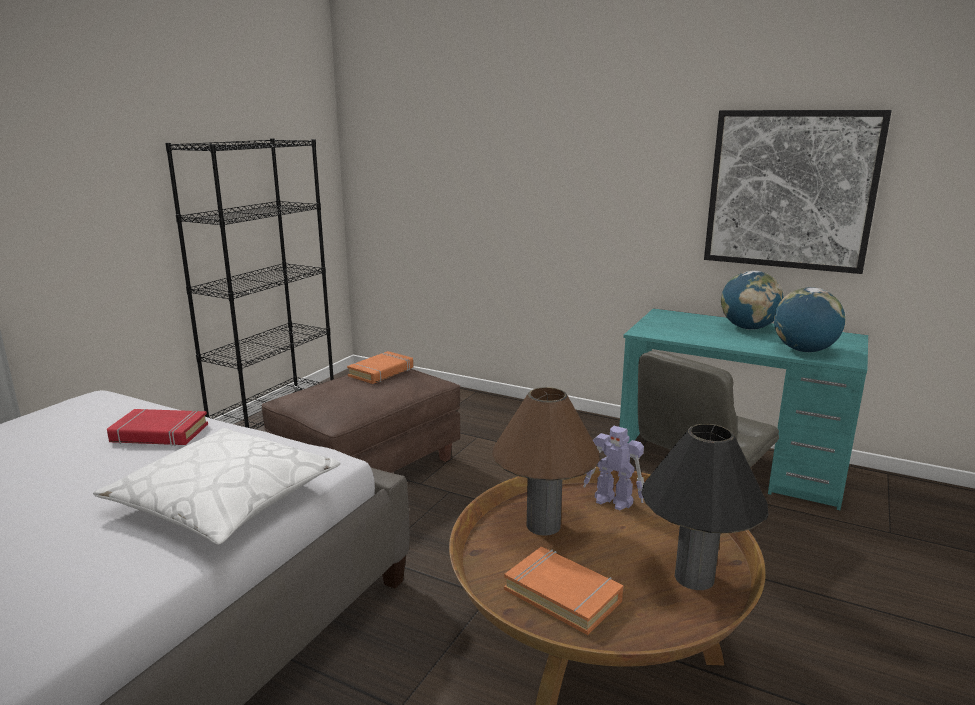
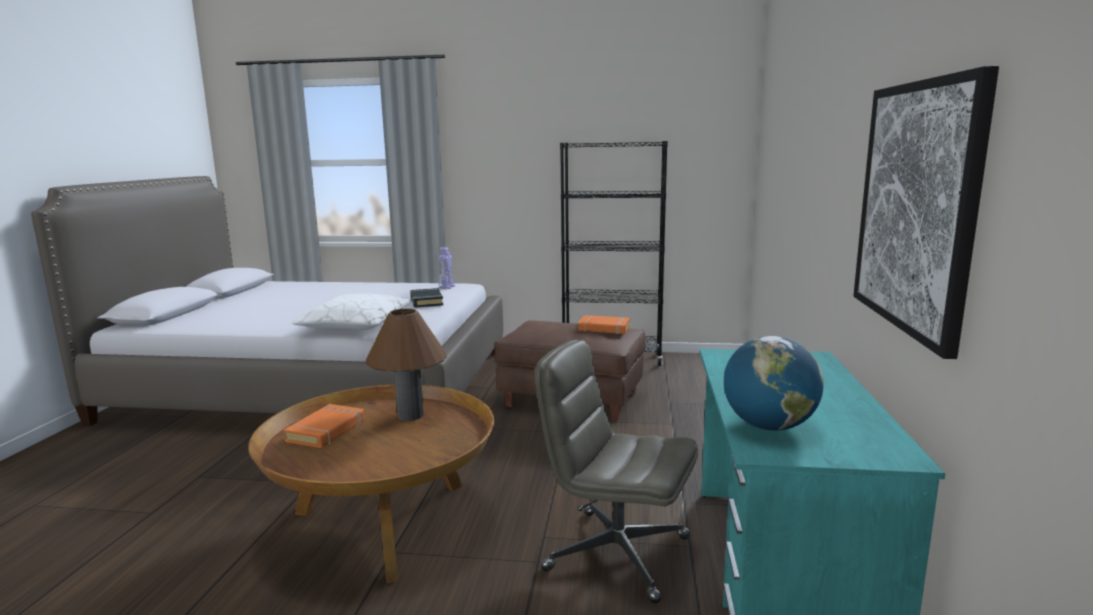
camera: 70 degrees right, 5 degrees down
(159, 434) = (426, 301): red book -> black book
(614, 501) = (458, 433): toy robot -> toy robot (446, 287)
(694, 577) = (353, 470): black table lamp -> none
(748, 328) = (827, 396): globe -> none

